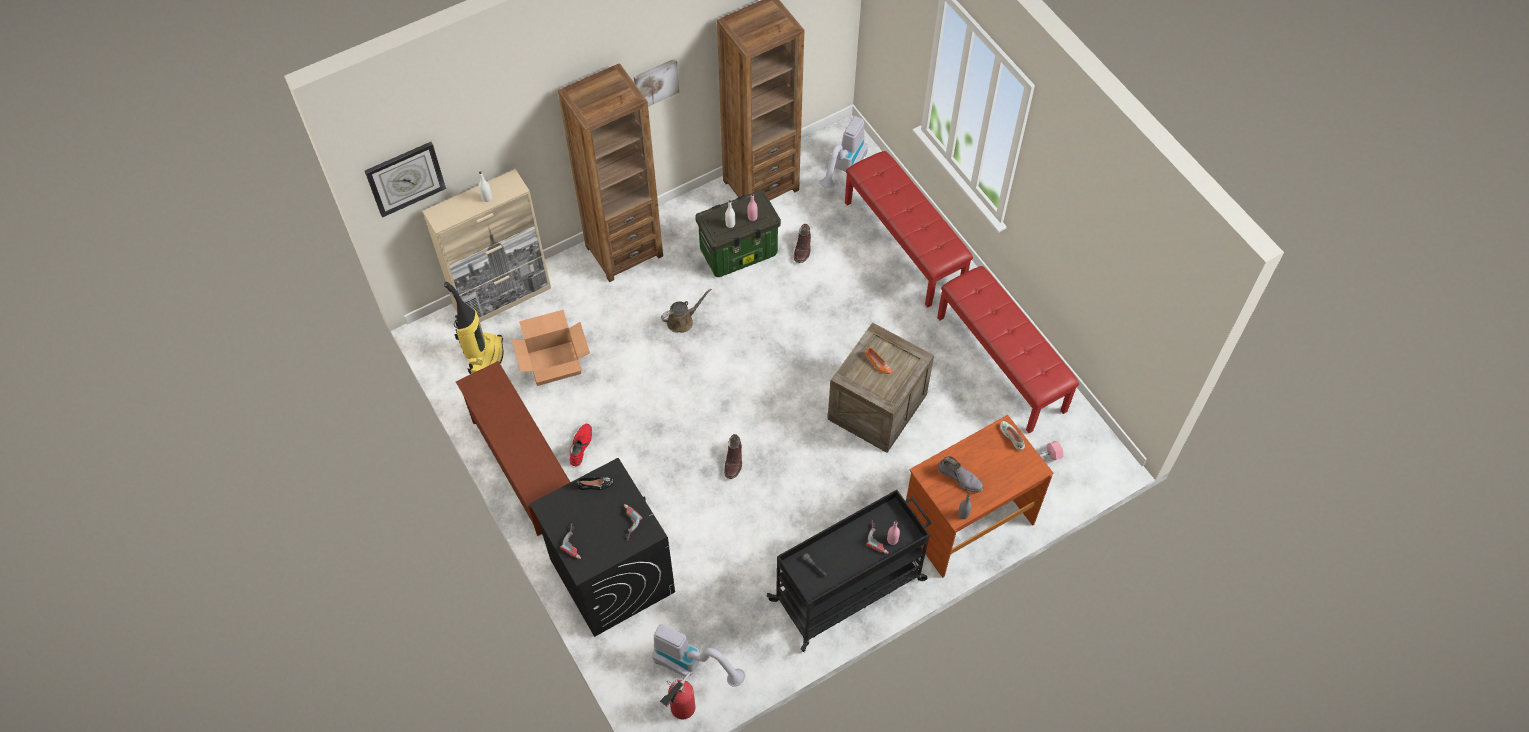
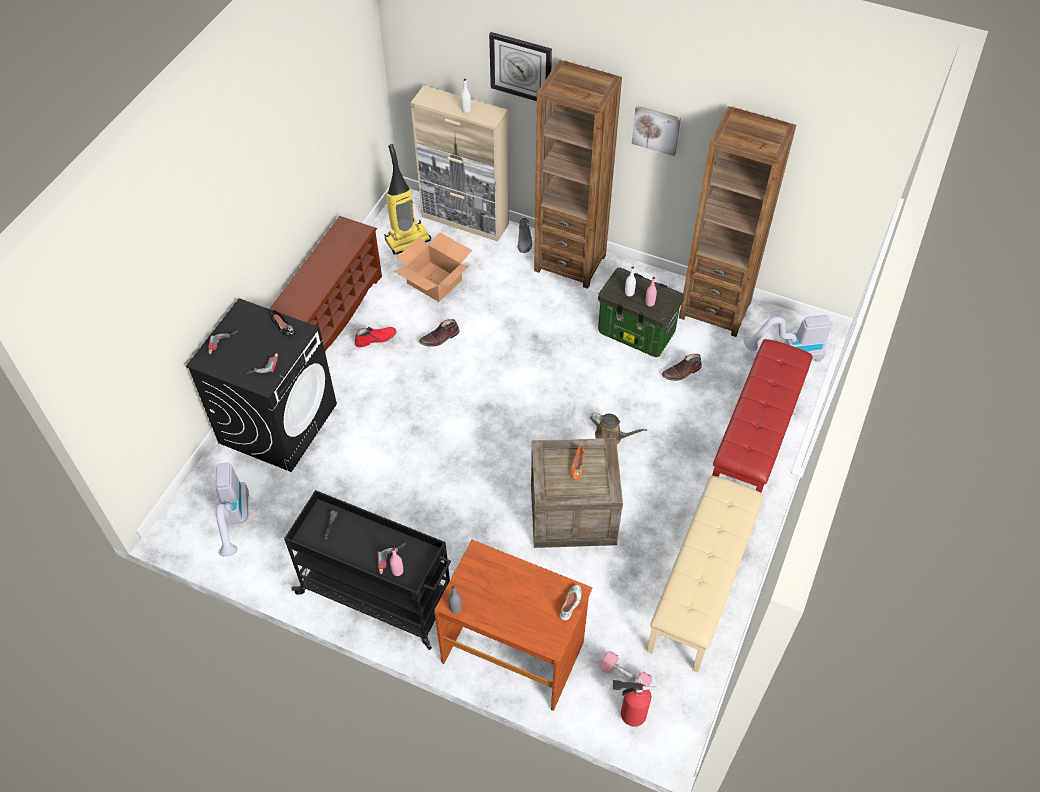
camera: 55 degrees right, 5 degrees down
(405, 178) = (419, 44): wall clock -> wall clock (521, 67)
(681, 709) = (190, 536): fire extinguisher -> fire extinguisher (630, 713)
(682, 321) = (539, 335): brown watering can -> brown watering can (611, 436)
(734, 460) = (439, 442): brown boot -> brown boot (440, 338)
(960, 478) = (493, 585): grey boot -> grey boot (524, 241)
(1002, 363) = (701, 587): red bench -> beige bench

